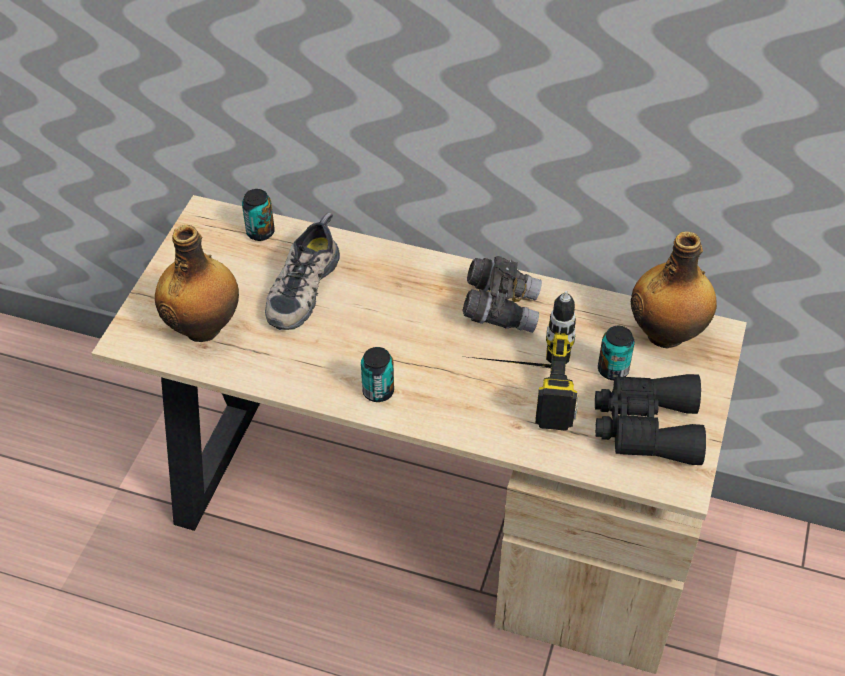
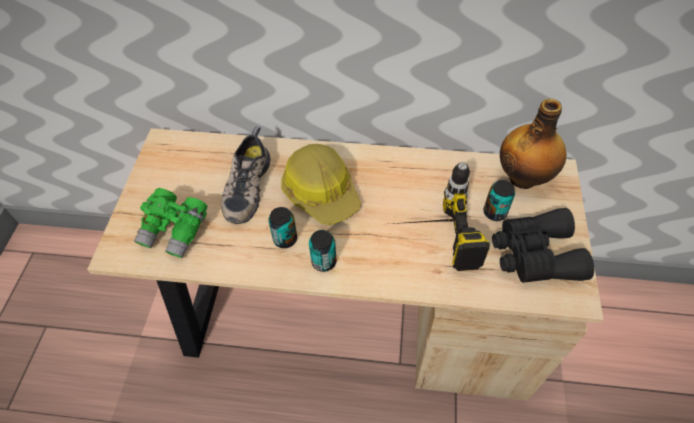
camera: 10 degrees left, 5 degrees up
(204, 326) = (176, 231): bottle -> green binoculars
(260, 232) = (206, 149): can -> can (285, 239)
(395, 309) = (321, 192): none -> hard hat
(500, 309) = (399, 178): grey binoculars -> none

